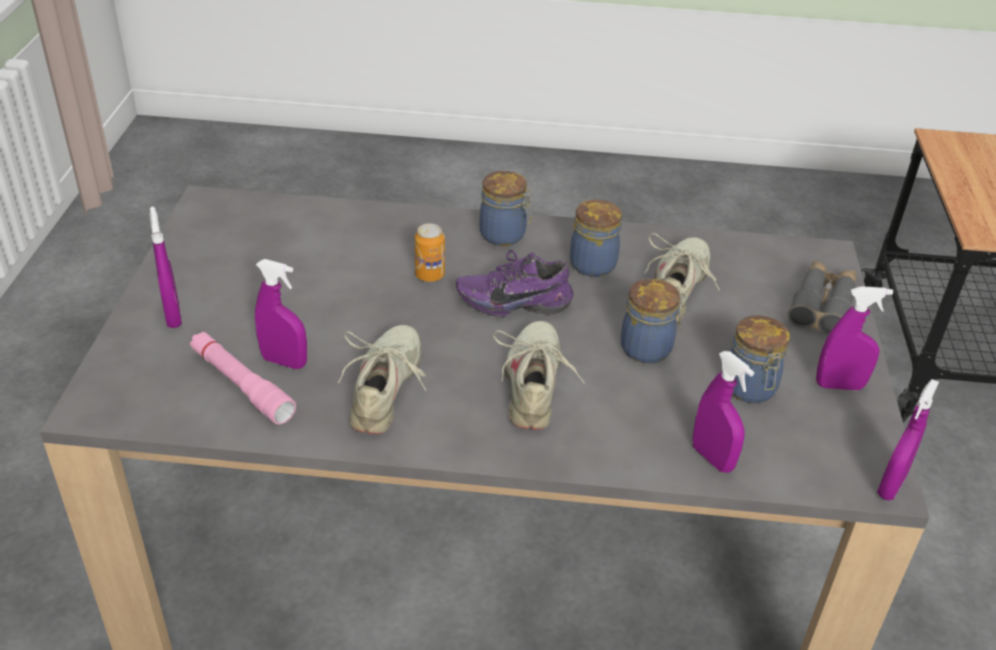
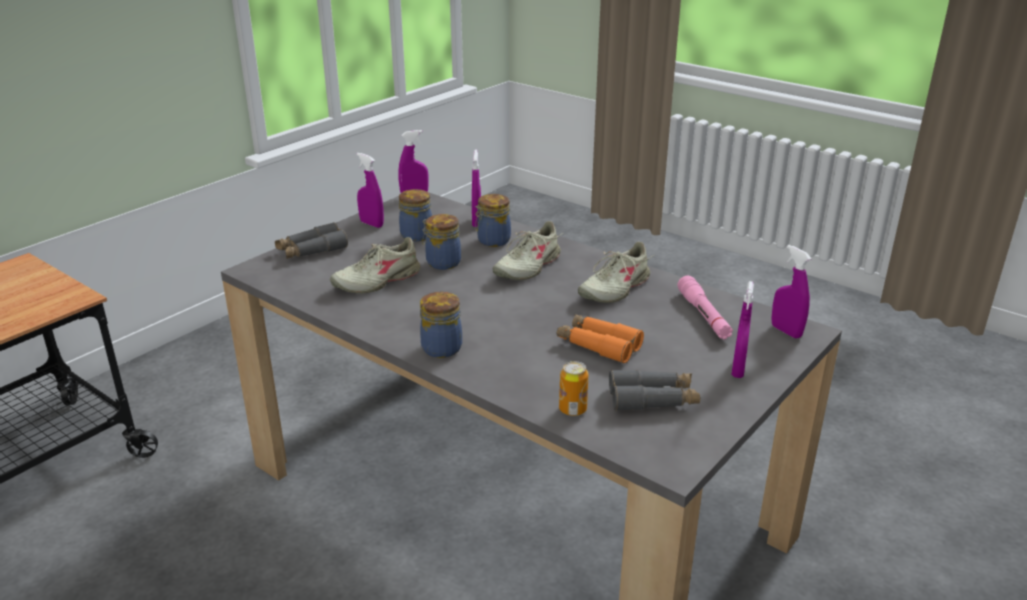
camera: 145 degrees left, 10 degrees down
(253, 252) = (653, 399): none -> grey binoculars
(284, 361) = (669, 319): purple spray bottle -> purple spray bottle (786, 331)
(346, 293) = (598, 345): none -> orange binoculars
(430, 275) = (527, 338): can -> can (572, 409)
(514, 301) = (488, 306): purple shoe -> none
(593, 263) = (405, 310): jar -> jar (492, 241)

